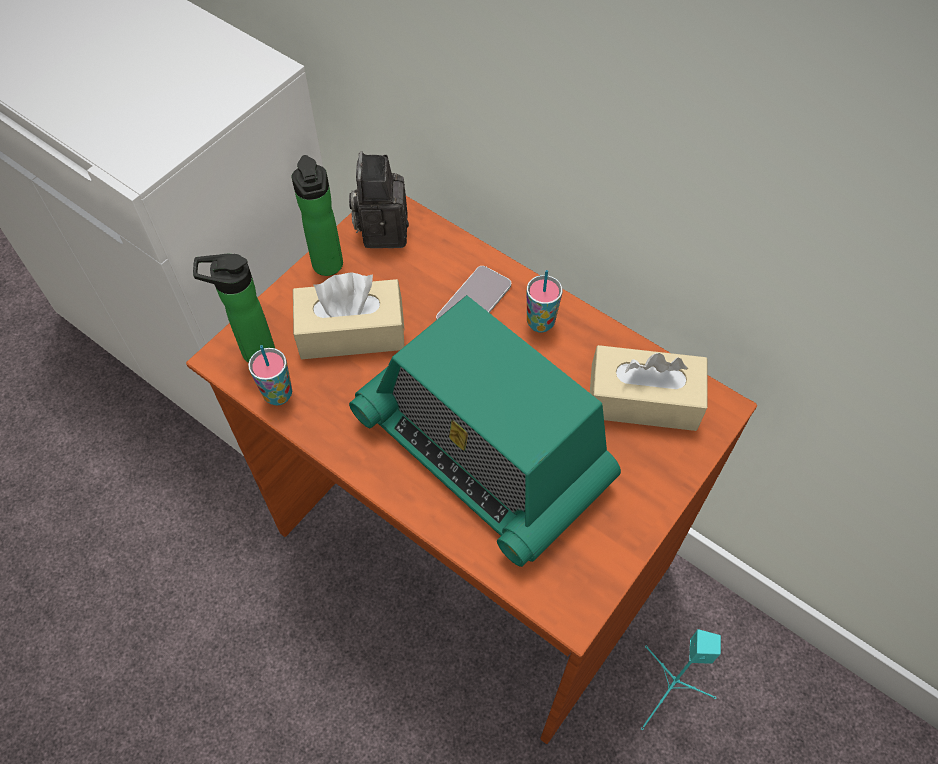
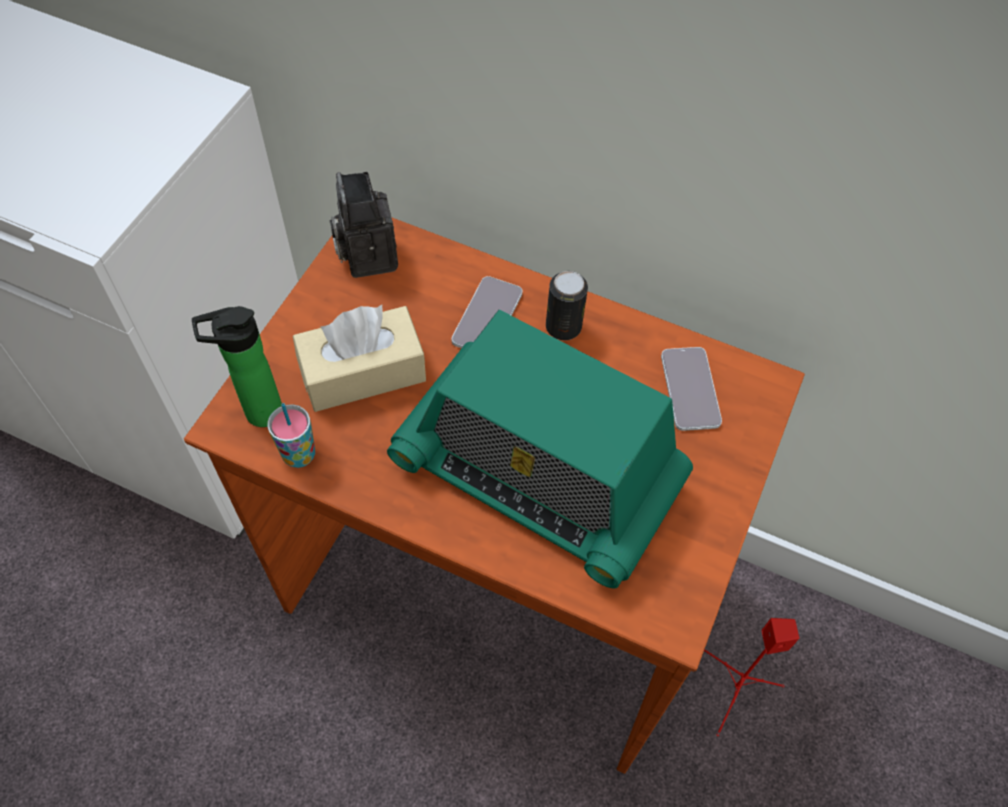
camera: 15 degrees left, 0 degrees up
(328, 268) = (318, 306): bottle -> none
(540, 323) = (563, 327): cup -> can
(643, 400) = (690, 389): beige tissue box -> phone
(667, 691) = (734, 690): turquoise speaker -> red speaker

